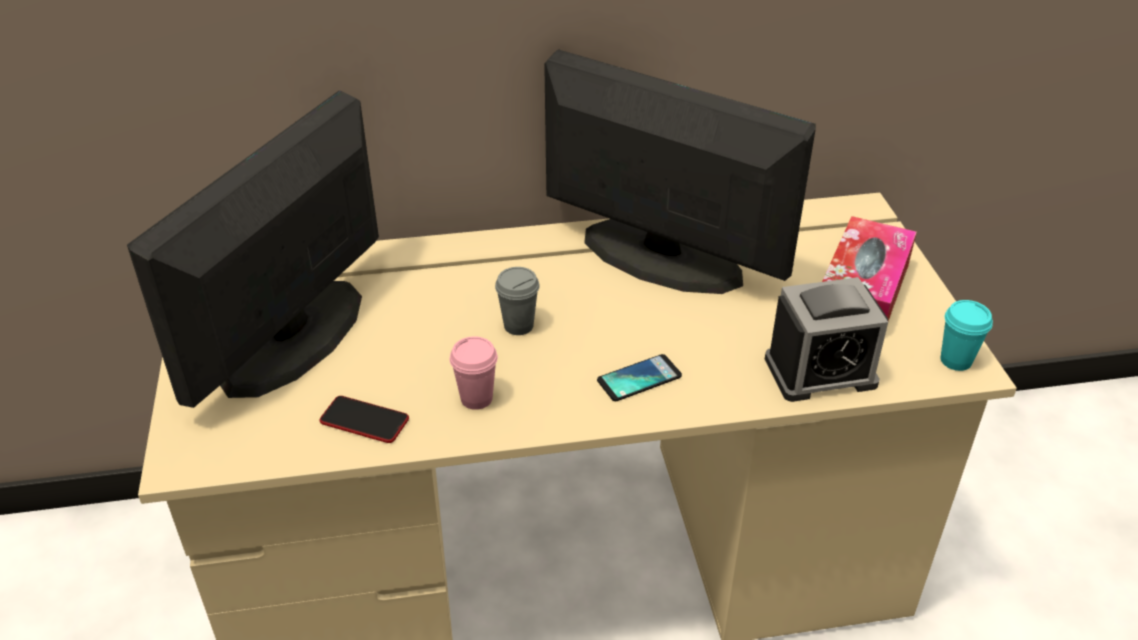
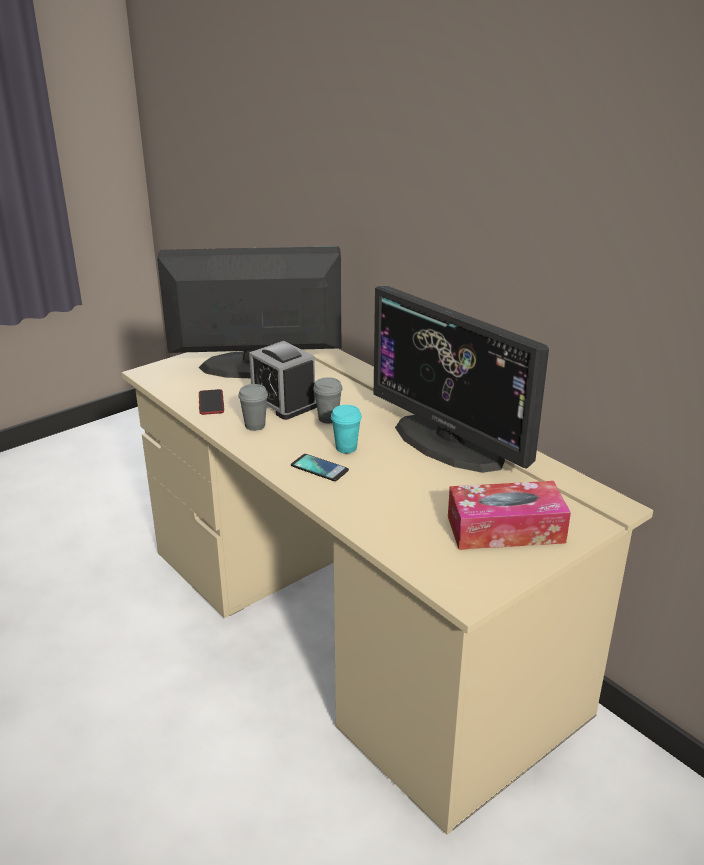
camera: 60 degrees right, 10 degrees down
(476, 398) = (255, 425): pink cup -> grey cup
(660, 257) = (449, 443): monitor -> monitor turned 135 degrees clockwise
(820, 371) = (393, 531): alarm clock -> alarm clock (283, 402)
(956, 360) = (469, 589): turquoise cup -> turquoise cup (346, 448)

